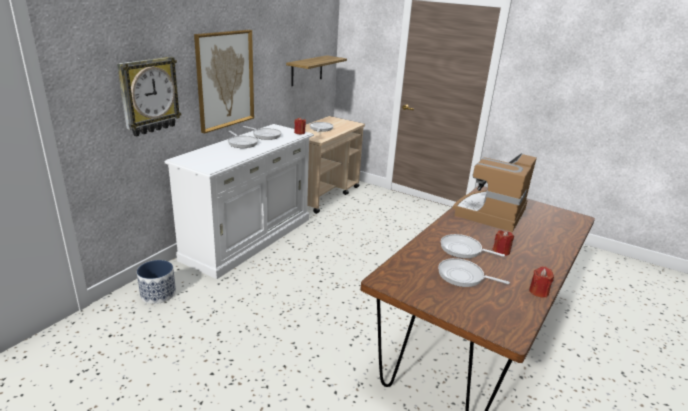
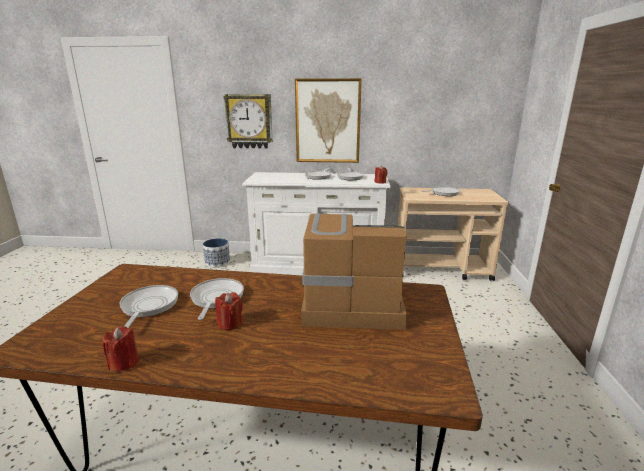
camera: 65 degrees right, 5 degrees down
(307, 70) = (454, 129): shelf -> none

